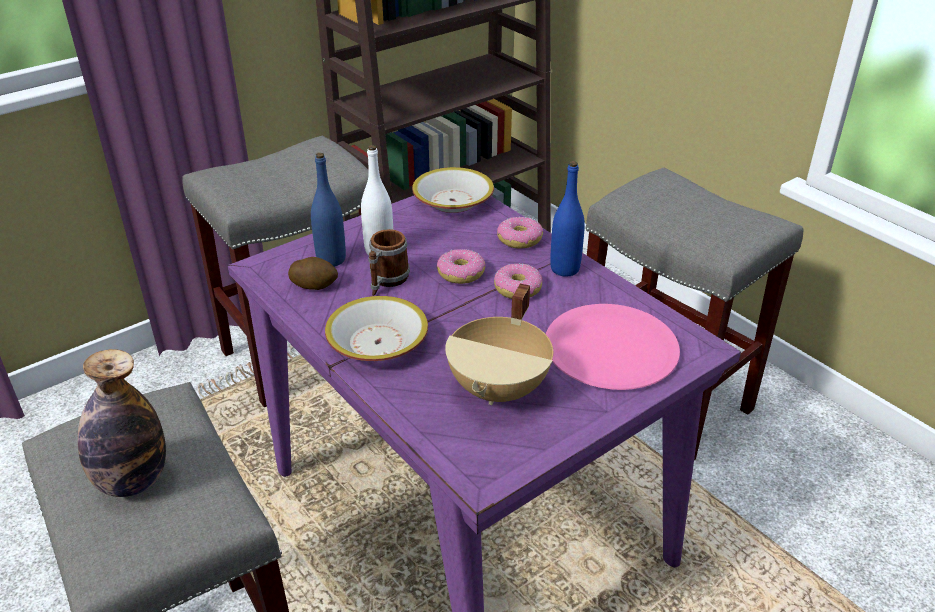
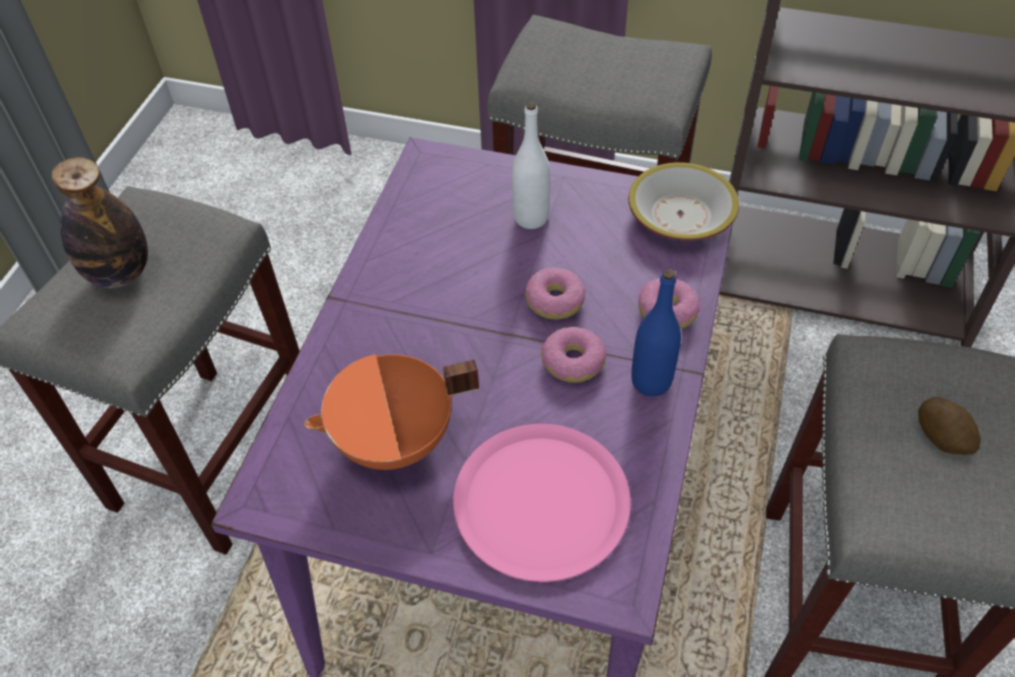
camera: 55 degrees right, 15 degrees up
(314, 285) = (433, 210): potato -> potato (943, 437)
(331, 259) = (482, 195): blue bottle -> none
(378, 343) = (386, 308): bowl -> none
(386, 281) = (486, 254): mug -> none
(500, 389) = (395, 442): beige cooking pot -> orange cooking pot

